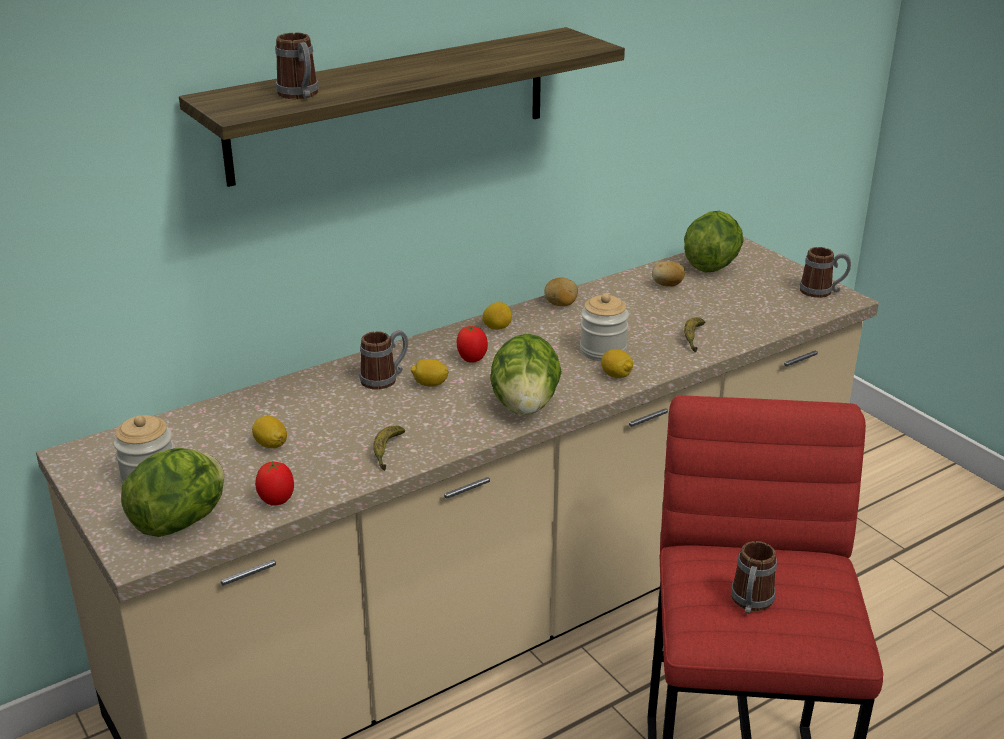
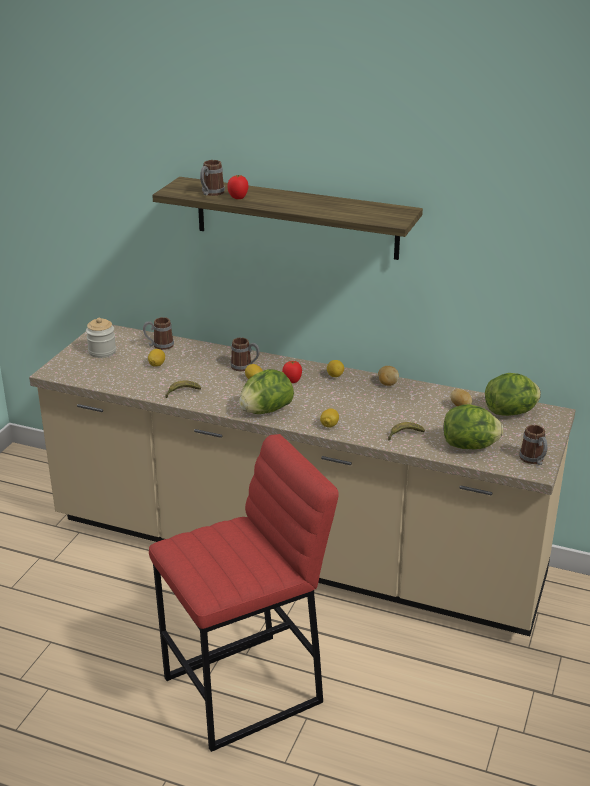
camera: 55 degrees right, 0 degrees up
(181, 521) = (81, 370): lettuce -> lettuce (470, 446)
(277, 501) = (116, 383): tomato -> tomato (238, 198)
(603, 351) = (351, 413): jar -> none
(750, 603) = (208, 550): mug -> mug (159, 346)

